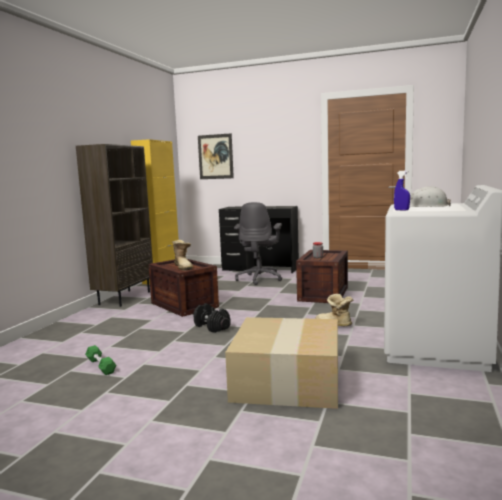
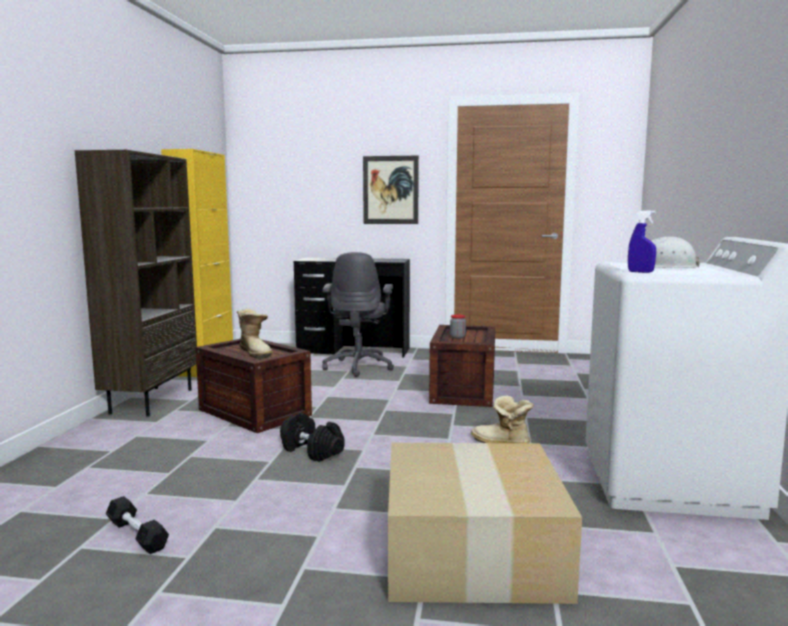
camera: 10 degrees left, 0 degrees up
(100, 366) = (136, 535): green dumbbell -> black dumbbell
(215, 156) = (287, 182): picture -> picture (390, 190)

